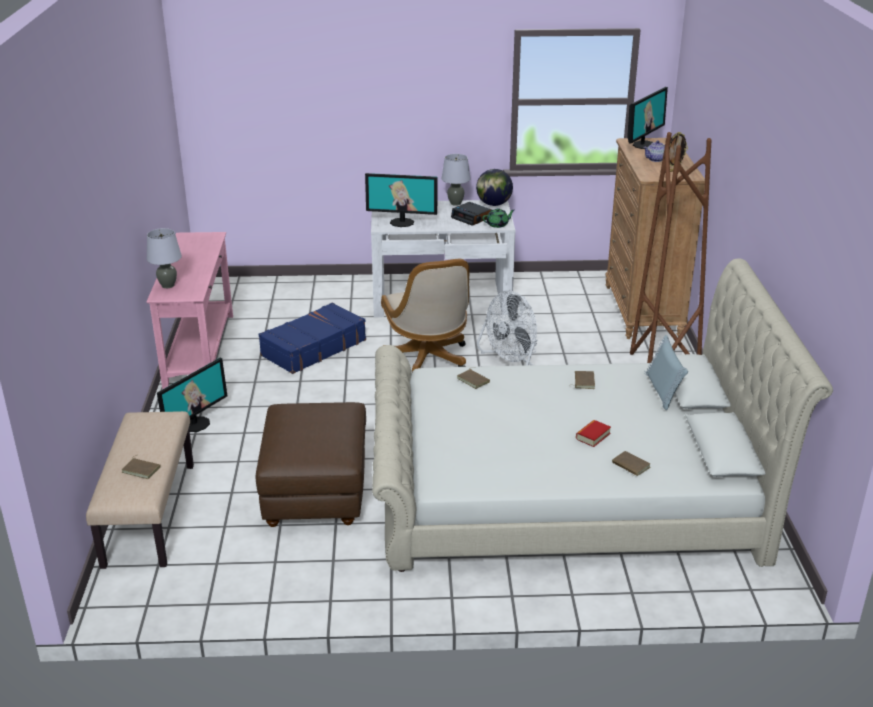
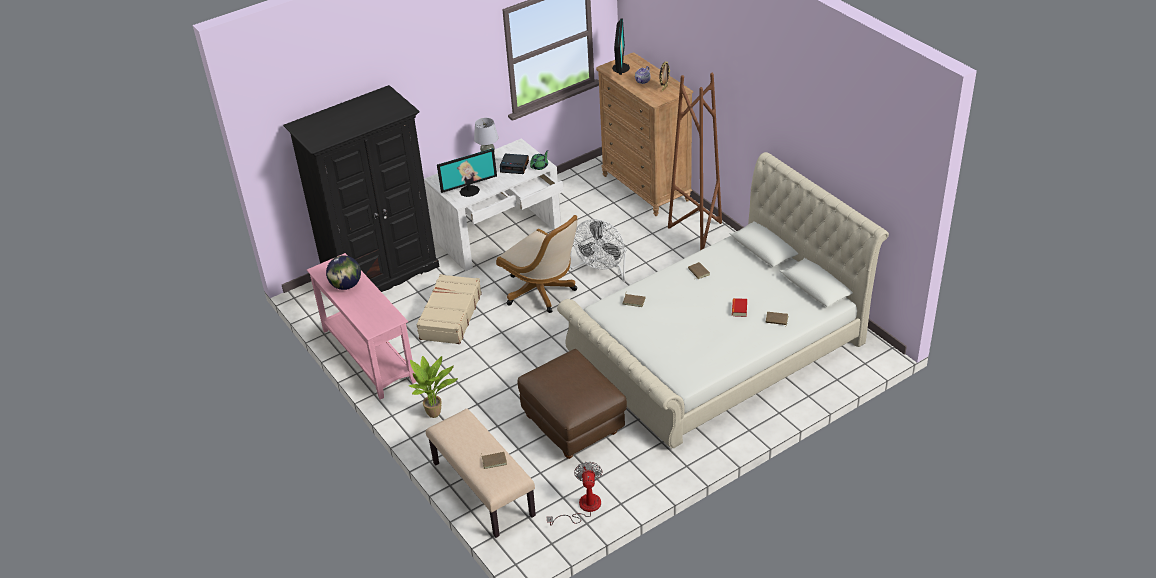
camera: 30 degrees left, 10 degrees up
(168, 285) = (365, 319): grey table lamp -> none
(196, 424) = (436, 413): monitor -> potted plant
(224, 585) = (583, 507): none -> fan
(295, 291) = (381, 273): none -> black wardrobe
(313, 348) = (450, 316): blue suitcase -> beige suitcase
(493, 204) = (516, 147): globe -> globe (346, 285)
(663, 391) = (749, 258): blue pillow -> none

